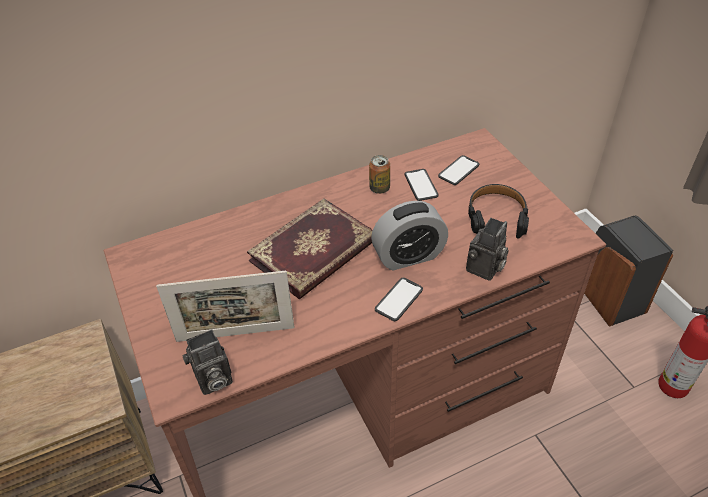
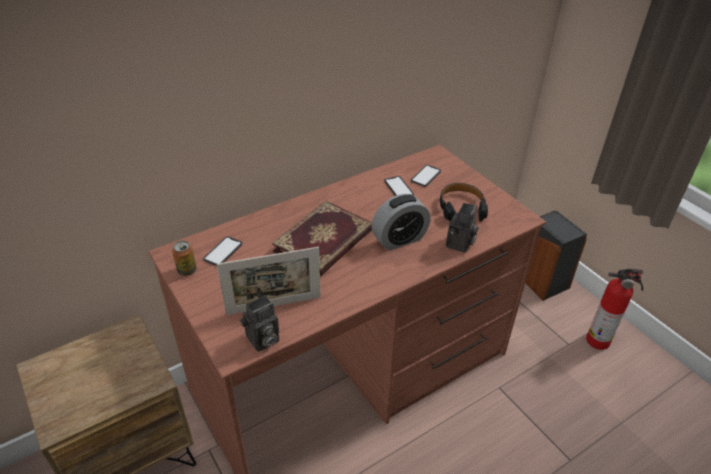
camera: 10 degrees left, 5 degrees down
(379, 188) = (366, 192): can -> can (187, 270)
(399, 300) = (398, 271): phone -> phone (223, 252)

